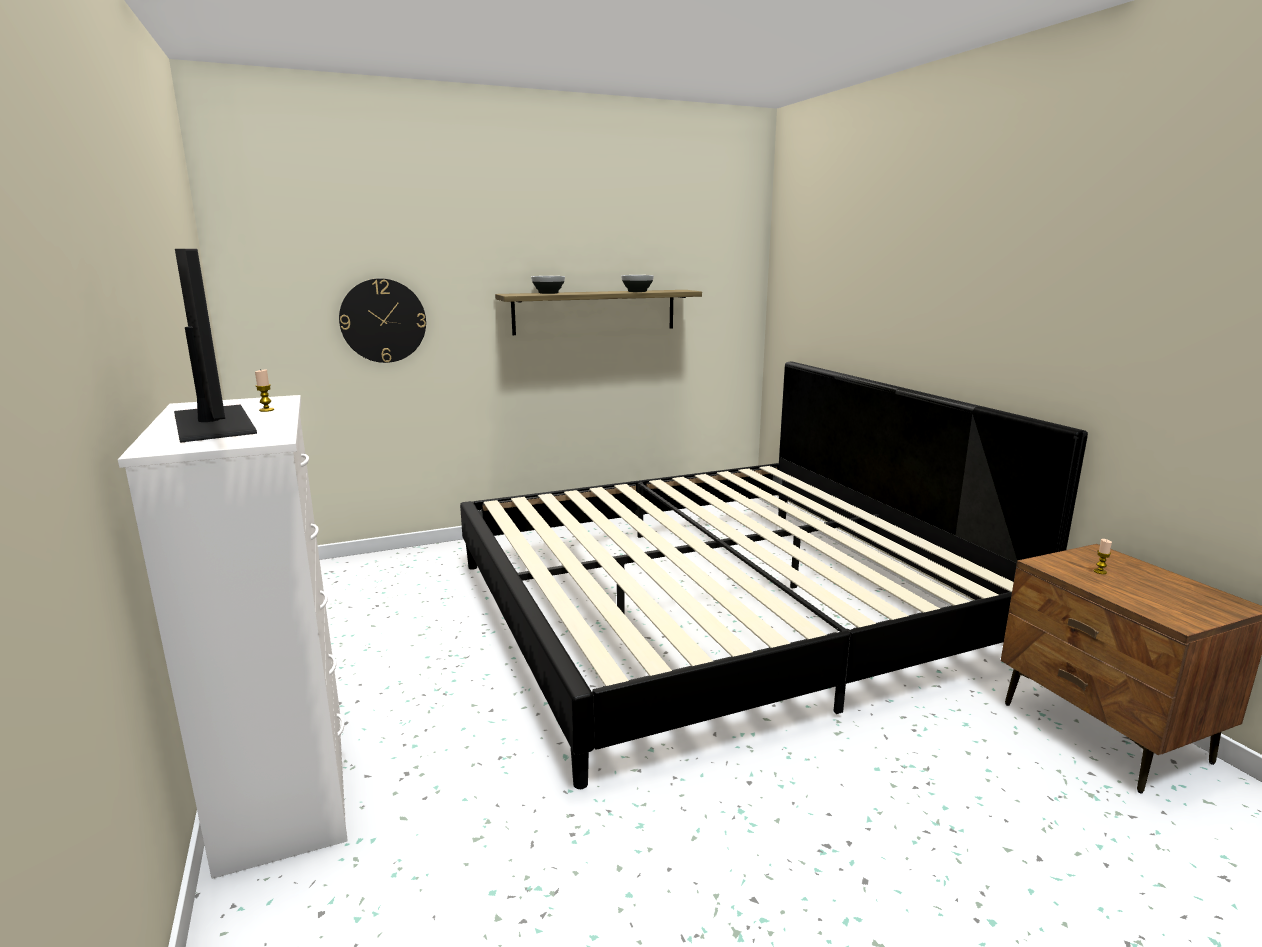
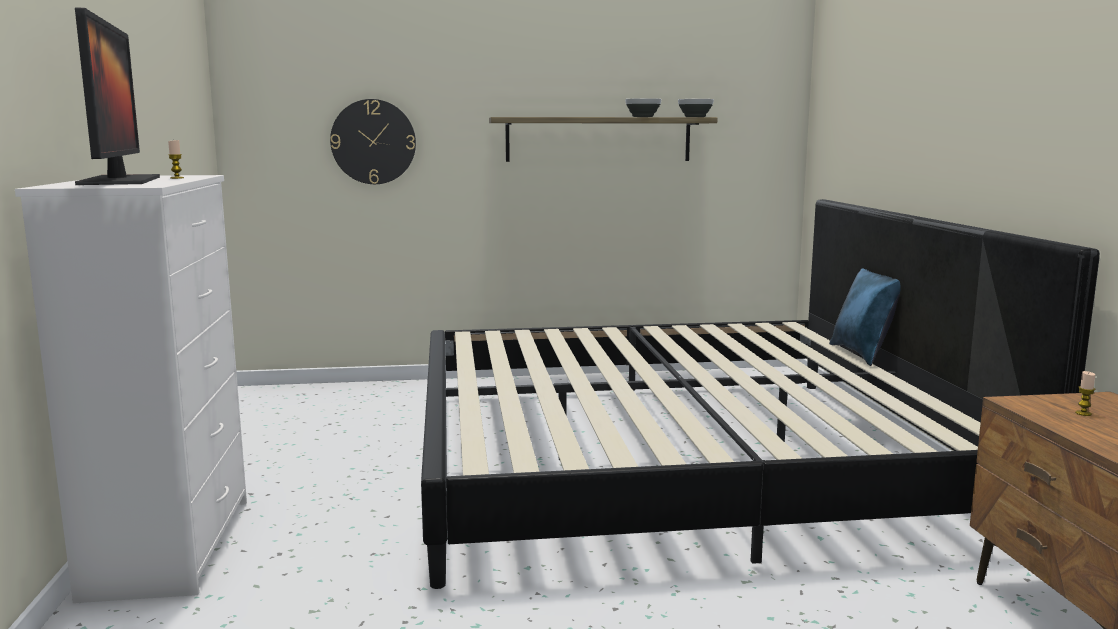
camera: 15 degrees right, 5 degrees down
(548, 293) = (543, 116): bowl -> bowl (695, 117)
(846, 499) = (864, 355): none -> blue pillow

